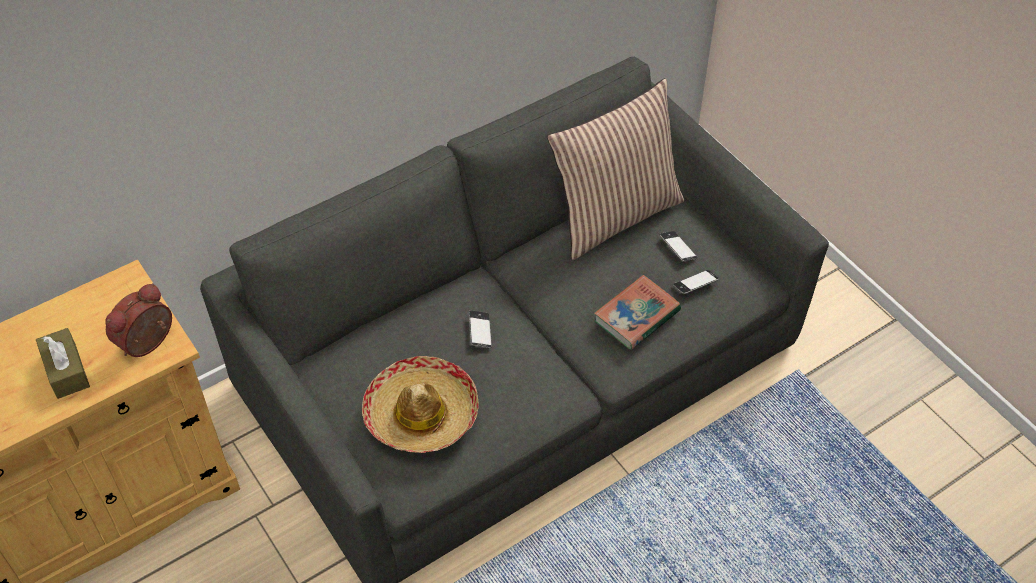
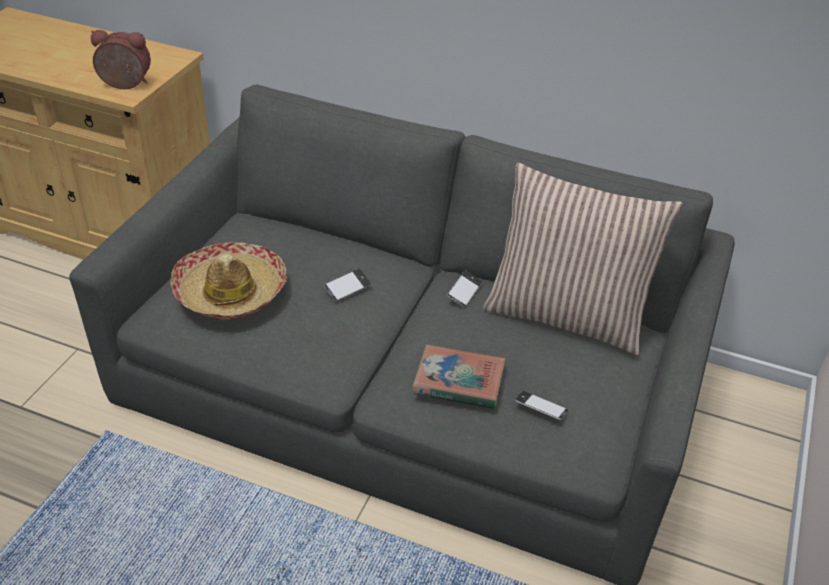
camera: 55 degrees right, 10 degrees down
(66, 370) = (76, 65): brown tissue box -> none
(677, 249) = (572, 376): phone -> phone (464, 292)

